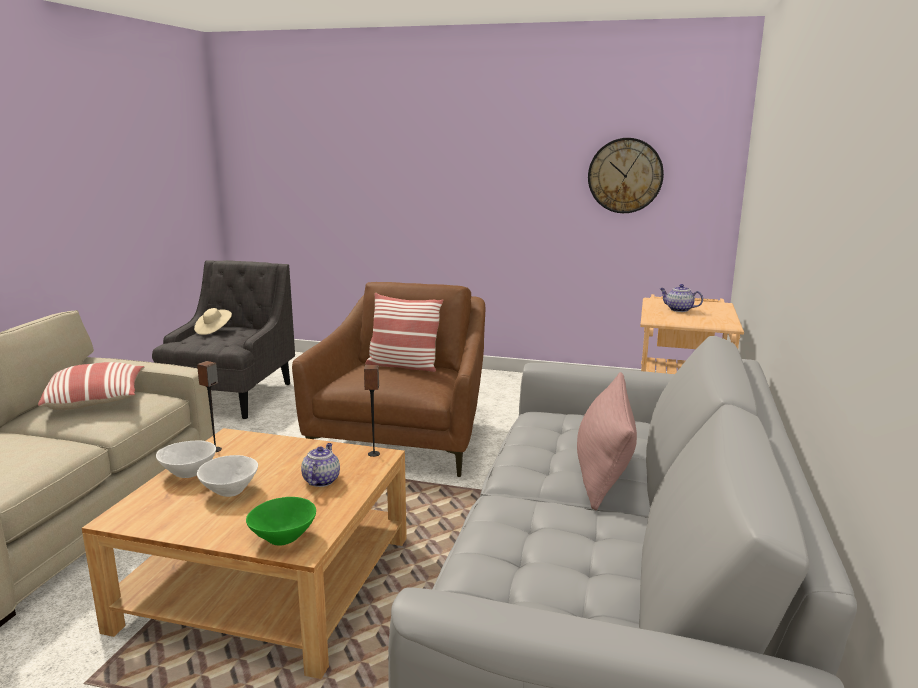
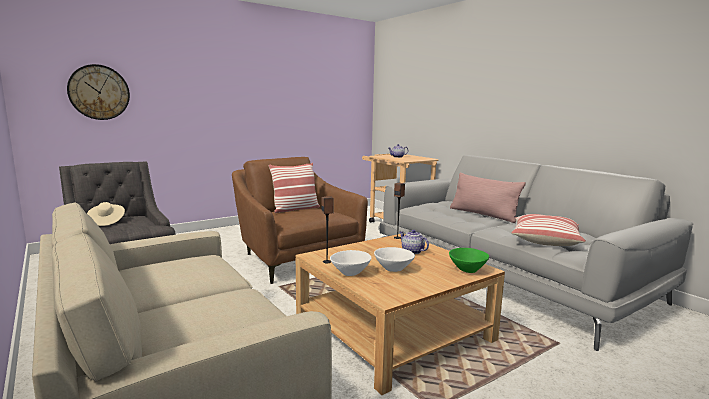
camera: 50 degrees left, 5 degrees down
(97, 400) = (166, 270): pillow -> pillow (545, 240)
(625, 175) = (325, 97): wall clock -> wall clock (99, 92)

